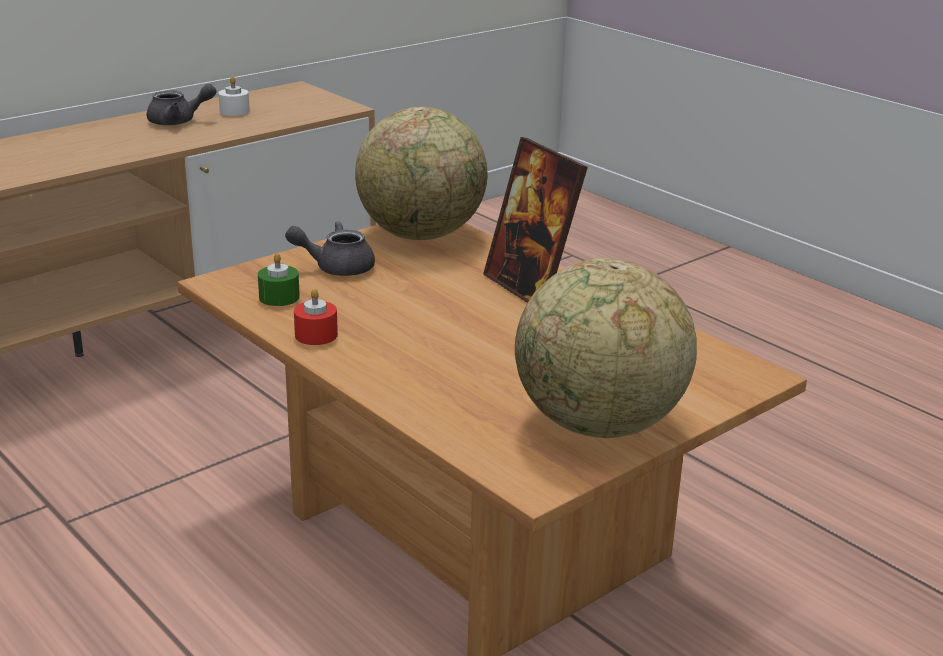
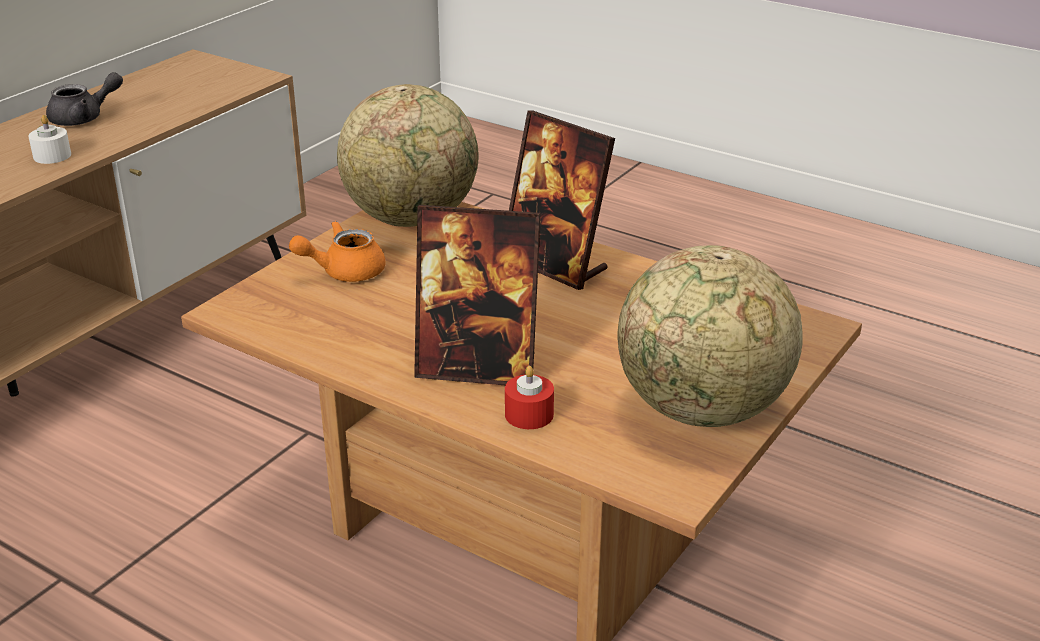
camera: 15 degrees left, 5 degrees up
(234, 111) = (140, 97): white candle -> white candle (52, 156)
(279, 297) = (303, 317): green candle -> none
(316, 335) = (367, 356): red candle -> red candle (529, 414)
(336, 267) = (344, 271): grey teapot -> orange teapot
(408, 358) = (477, 368): none -> picture frame

